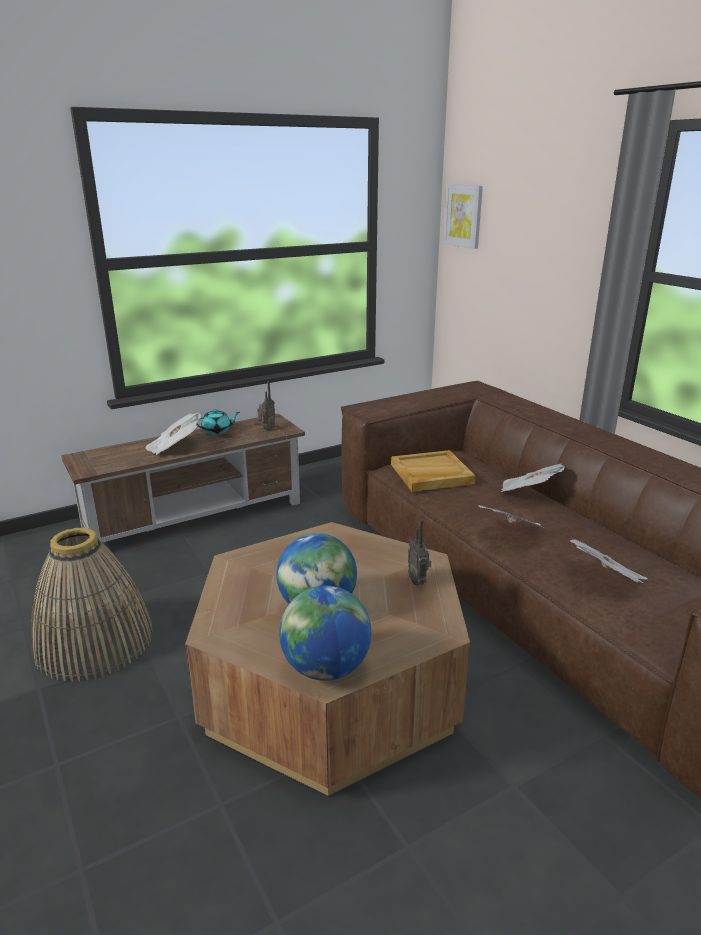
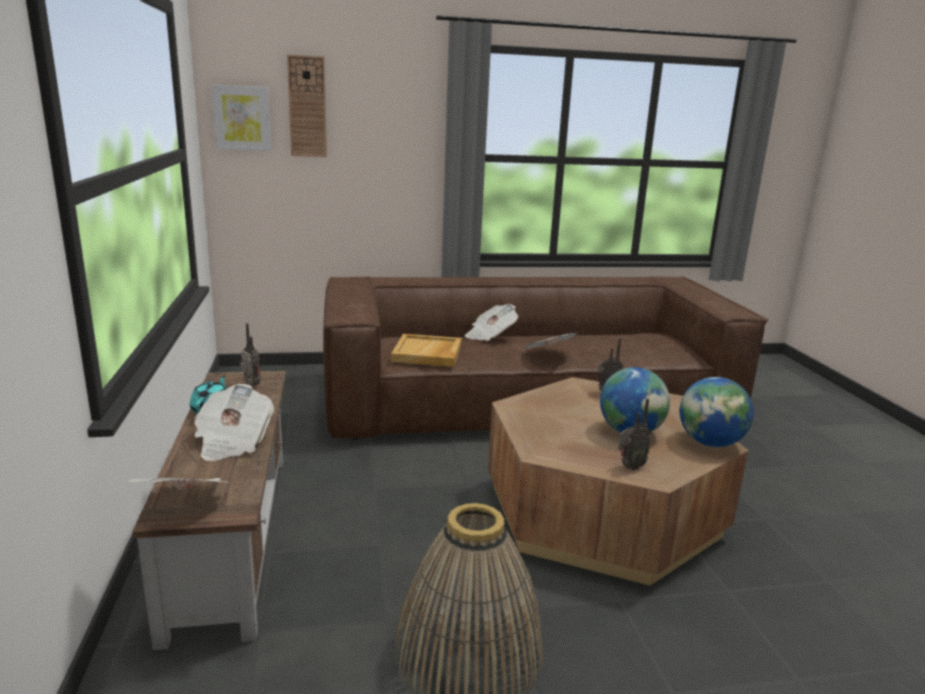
camera: 70 degrees left, 5 degrees down
(230, 614) = (629, 467): none -> radio
(506, 206) = (307, 107): none -> wall clock
(607, 579) = (620, 349): newspaper -> newspaper (186, 502)

